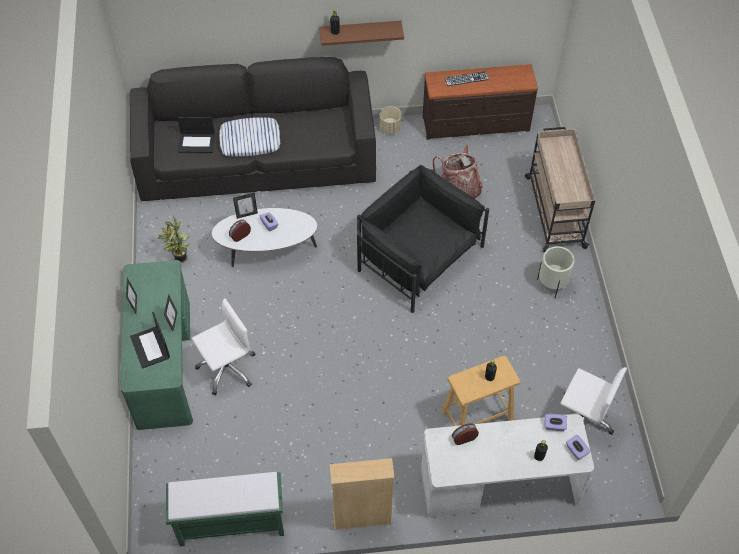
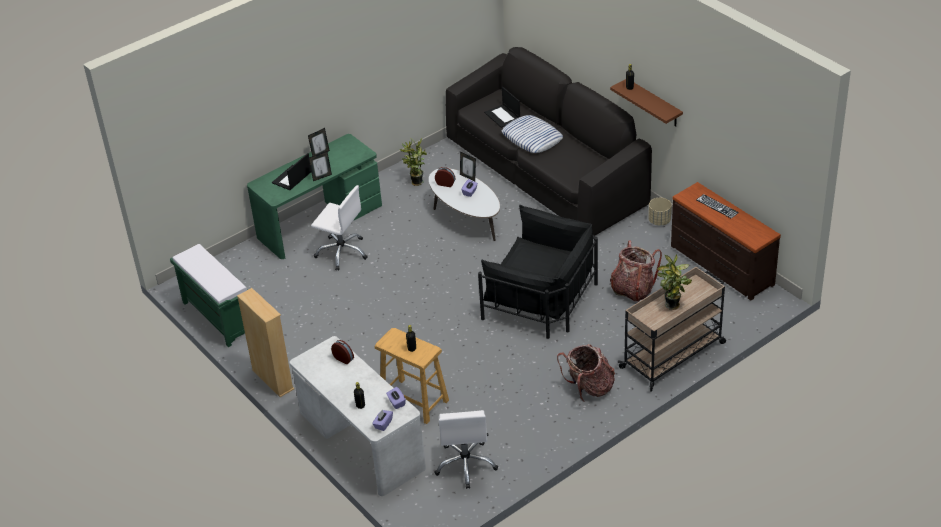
camera: 60 degrees right, 15 degrees down
(417, 254) = (541, 296): black armchair -> black armchair turned 105 degrees clockwise
(552, 285) = (589, 388): beige planter -> backpack
(565, 173) = (673, 306): none -> potted plant

